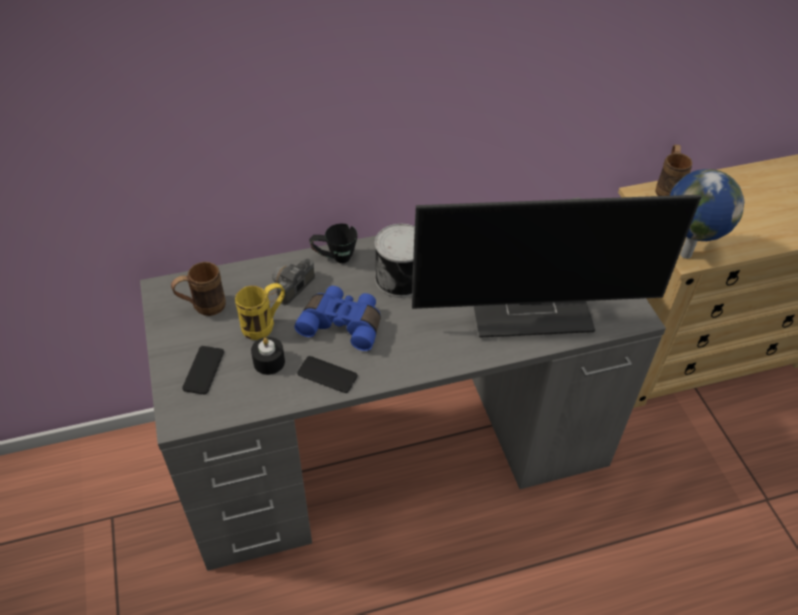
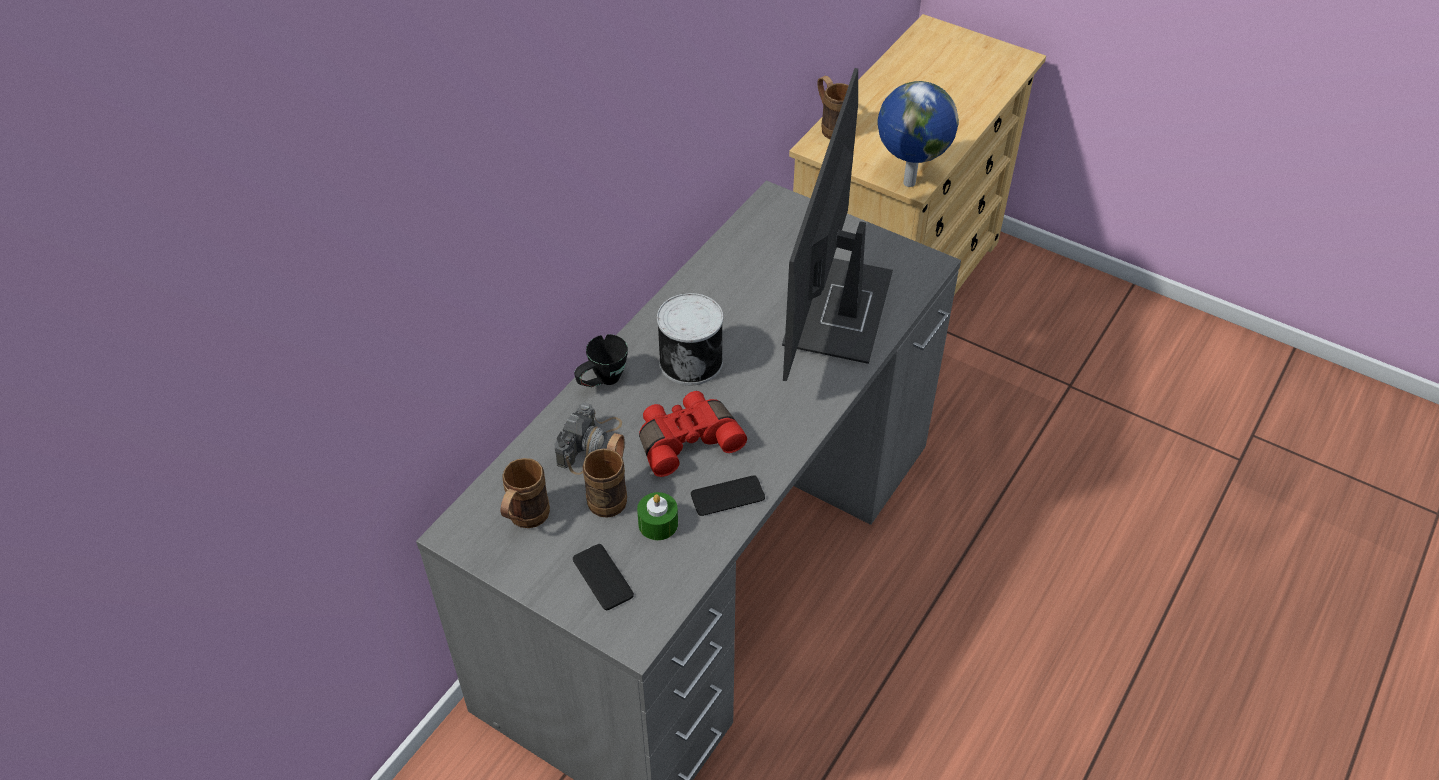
camera: 40 degrees left, 0 degrees up
(265, 325) = (611, 493): yellow mug -> brown mug
(269, 362) = (658, 524): black candle -> green candle
(287, 288) = (589, 443): camera -> camera turned 150 degrees counterclockwise
(343, 324) = (686, 440): blue binoculars -> red binoculars
(532, 308) = (838, 312): monitor -> monitor turned 150 degrees clockwise

